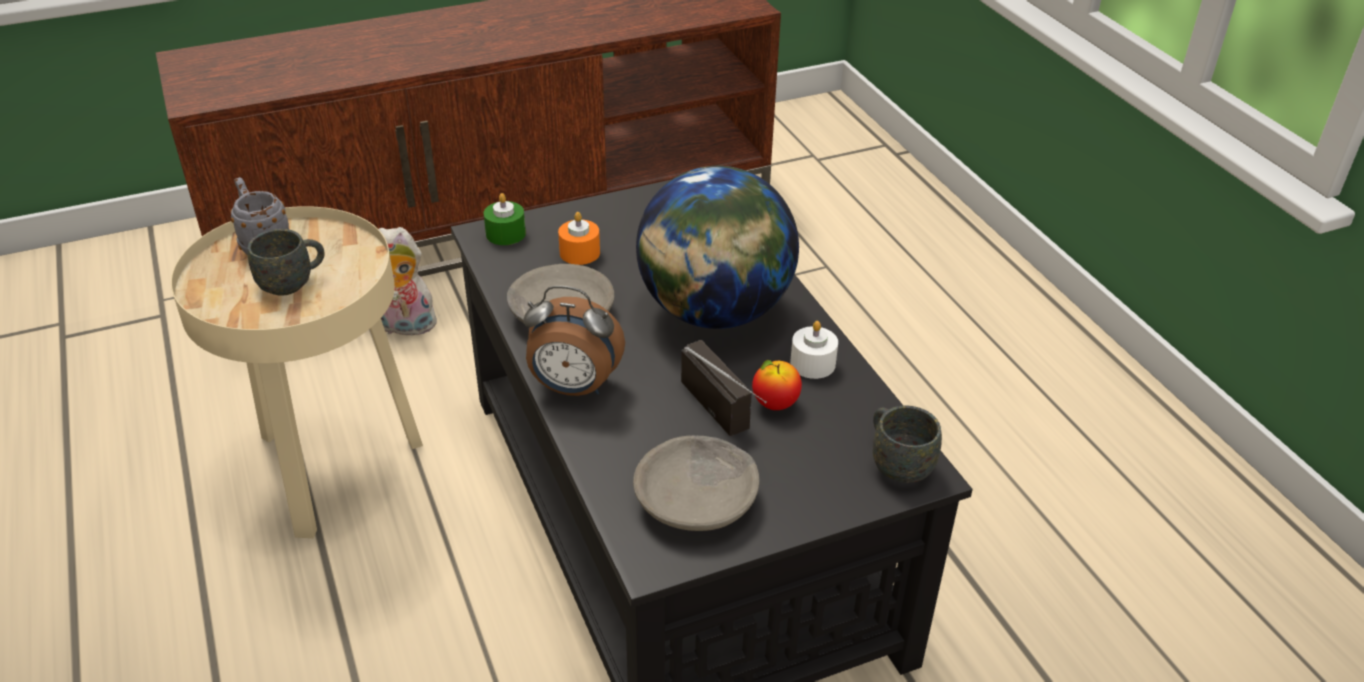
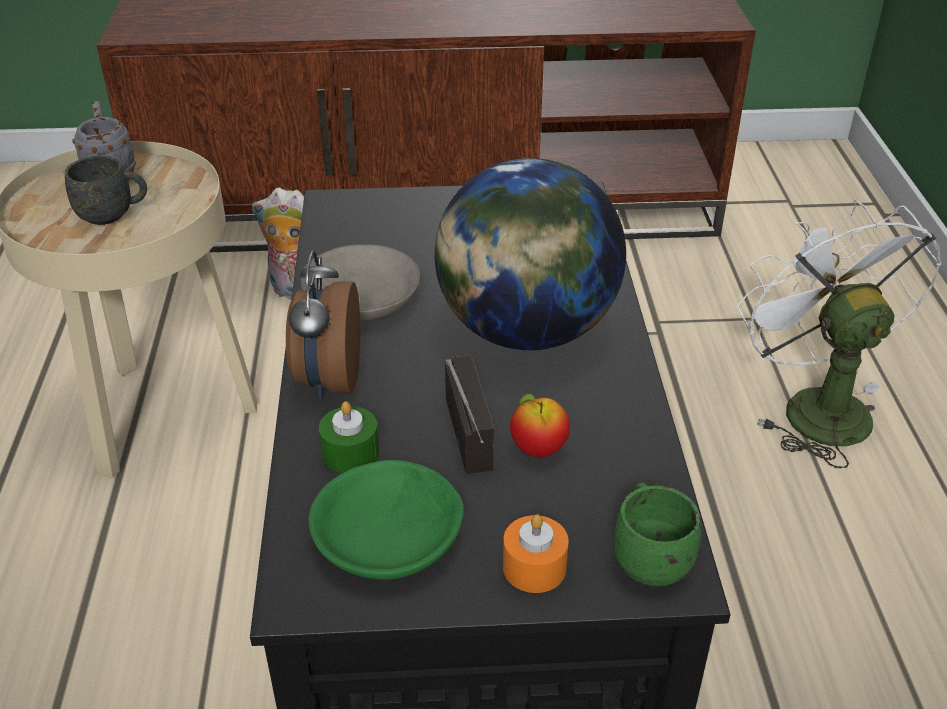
camera: 20 degrees right, 0 degrees up
(505, 234) = (353, 207): green candle -> green candle (350, 453)
(573, 388) = (328, 379): alarm clock -> alarm clock turned 60 degrees clockwise
(579, 253) = (417, 240): orange candle -> orange candle (534, 567)
(698, 498) = (390, 537): grey bowl -> green bowl
(812, 363) = (607, 412): white candle -> none
(896, 463) = (648, 555): grey mug -> green mug
(903, 330) = (814, 405): none -> white fan

